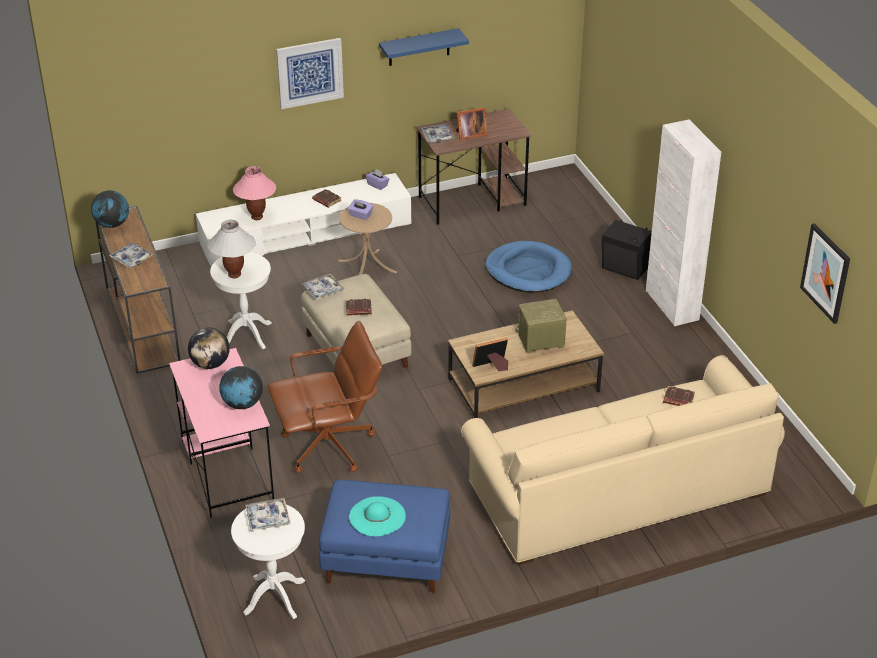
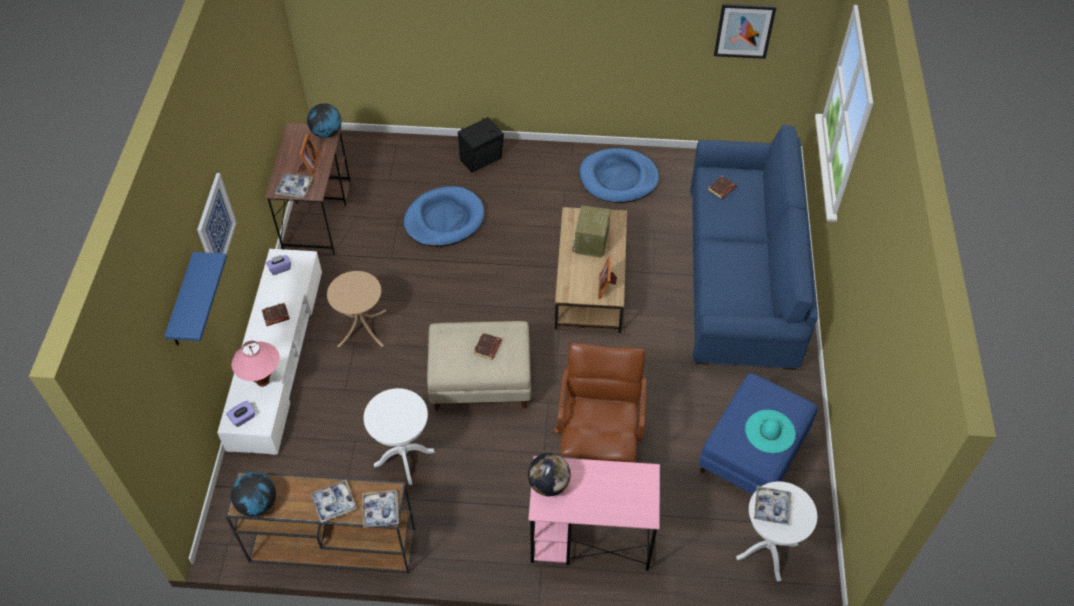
camera: 65 degrees left, 15 degrees up
(234, 275) = (403, 422): white table lamp -> none
(242, 404) = (621, 476): globe -> globe (326, 133)
(323, 290) = (442, 364): tray -> tray (380, 511)
(360, 215) = (348, 294): purple tissue box -> purple tissue box (243, 418)
(419, 47) = (244, 128): blue shelf -> blue shelf (183, 303)
(618, 491) = (741, 276): beige sofa -> blue sofa
(671, 305) = (545, 153): white cabinet -> none
(681, 364) = (618, 178): none -> blue dog bed

